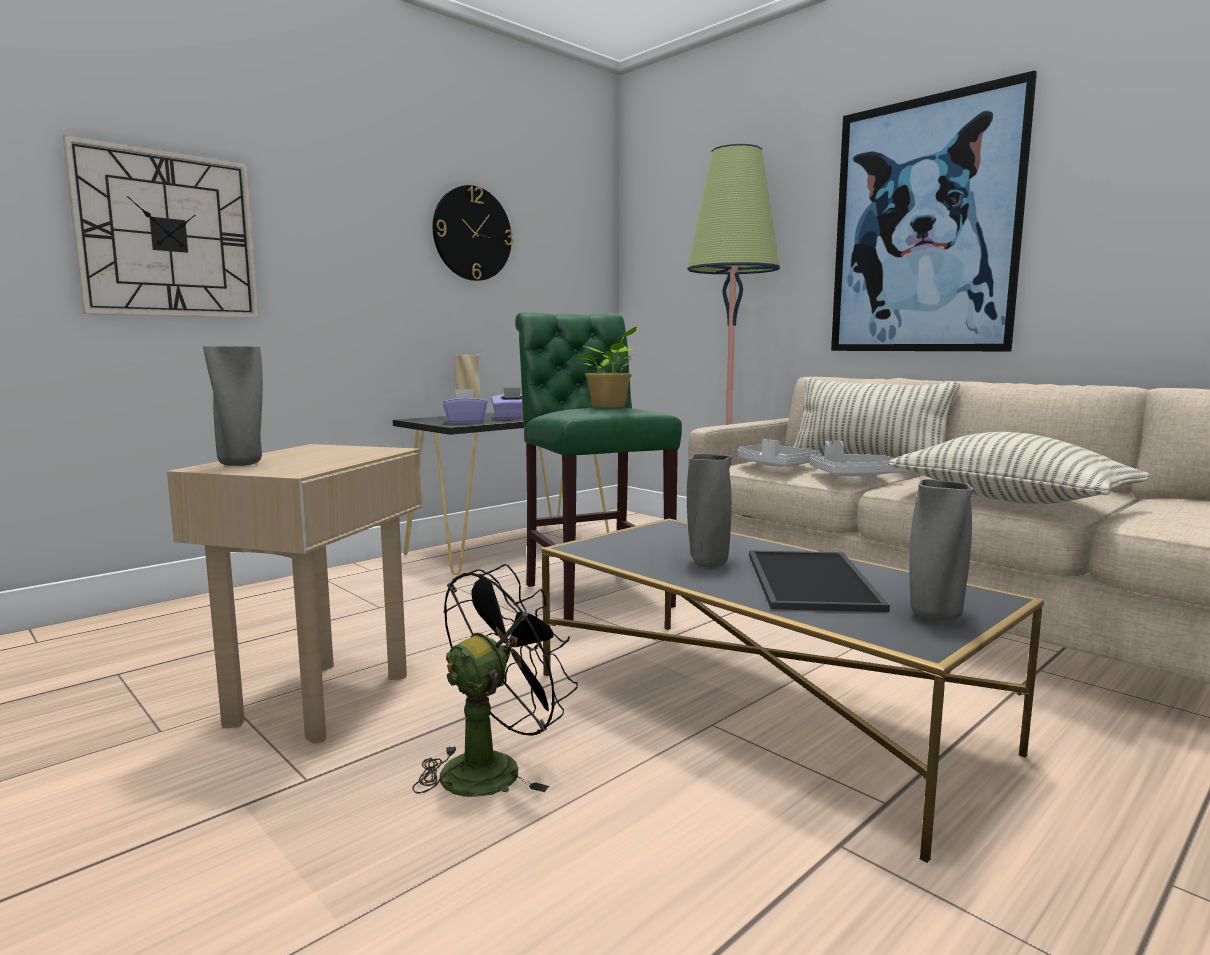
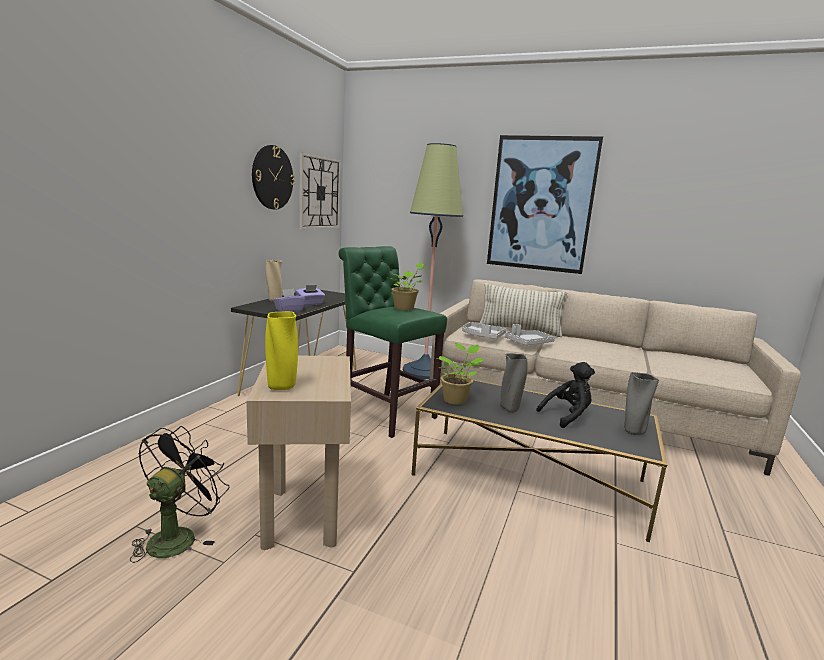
camera: 25 degrees left, 5 degrees up
(168, 235) = (94, 187): wall clock -> wall clock (319, 193)
(241, 464) = (281, 387): grey vase -> yellow vase
(493, 767) = (442, 539): black fan -> black fan (178, 536)
(625, 545) = (456, 399): none -> potted plant
(814, 581) = (567, 416): tray -> black plush toy
(1009, 499) = (608, 358): pillow -> none

